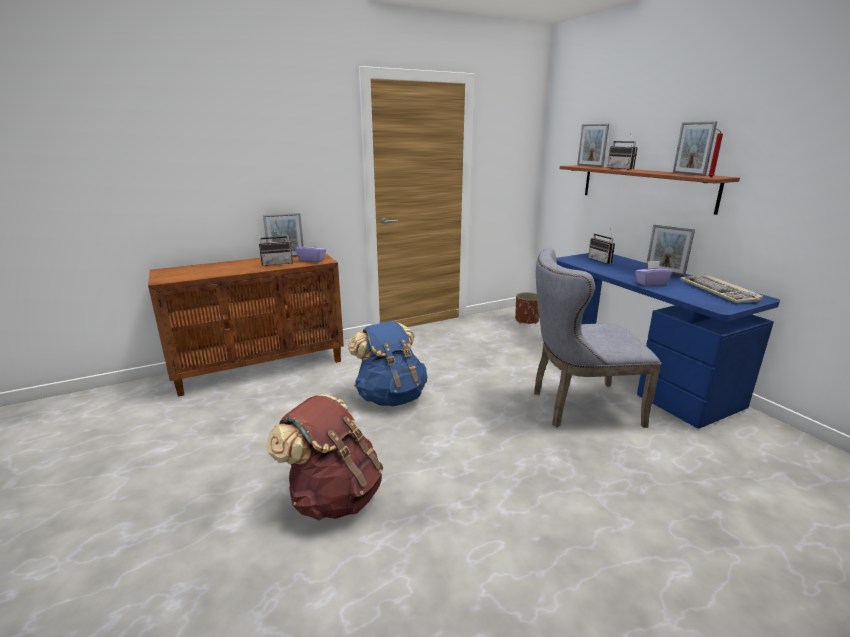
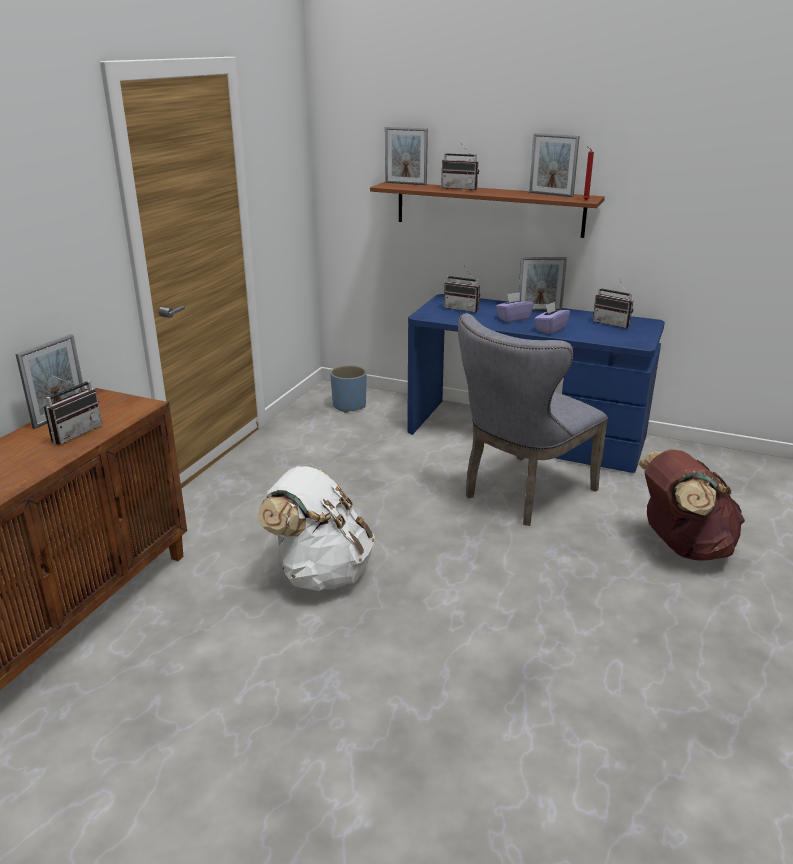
camera: 40 degrees left, 5 degrees up
(312, 260) = (121, 410): purple tissue box -> purple tissue box (513, 318)
(334, 496) = (421, 717): brown backpack -> brown backpack (682, 547)
(390, 396) = (321, 573): blue backpack -> white backpack
(527, 320) = (349, 406): brown planter -> blue planter
(719, 291) = (613, 323): keyboard -> radio

